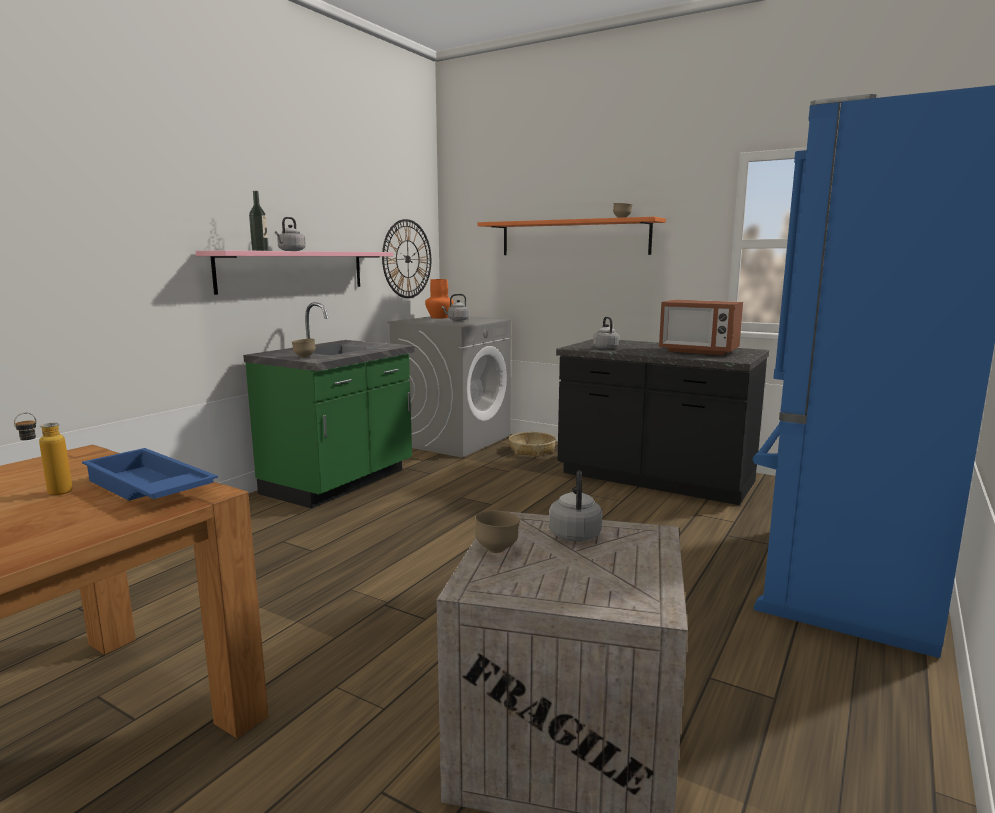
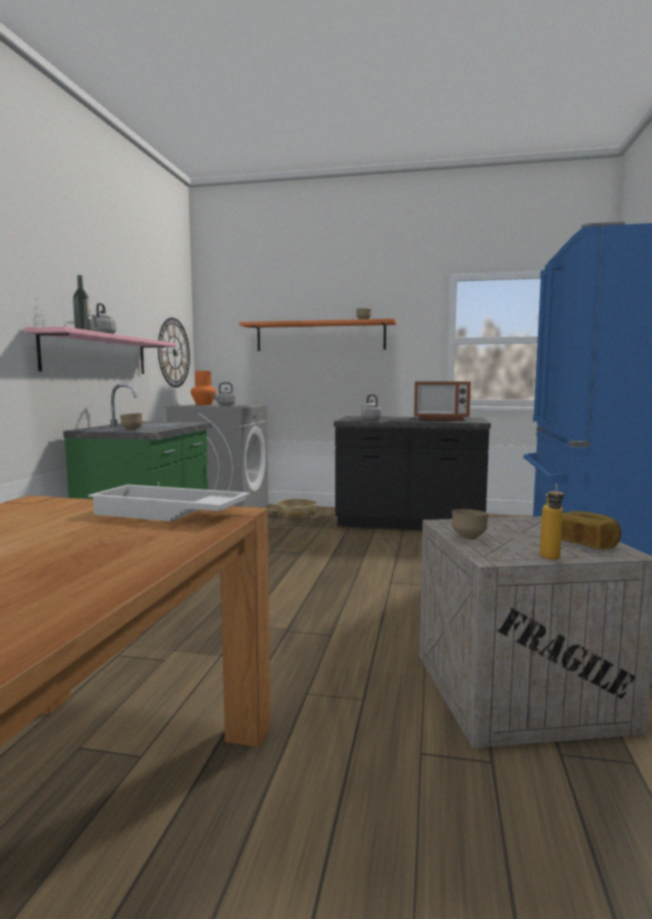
camera: 20 degrees left, 5 degrees down
(50, 495) = (77, 525): bottle -> bottle (550, 559)
(146, 488) = (167, 514): blue tray -> white tray
(575, 534) = (504, 525): grey kettle -> none
(629, 584) = (587, 544): none -> bread

